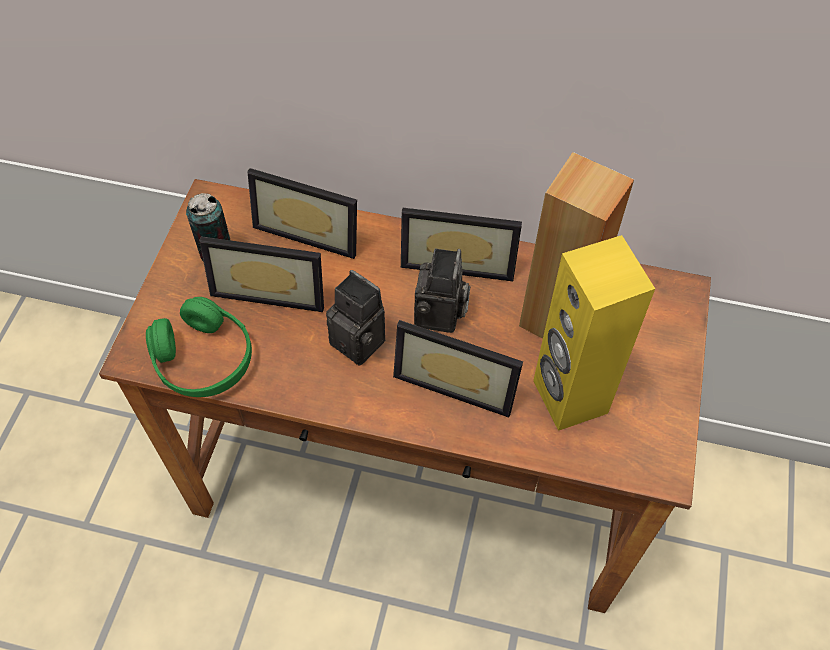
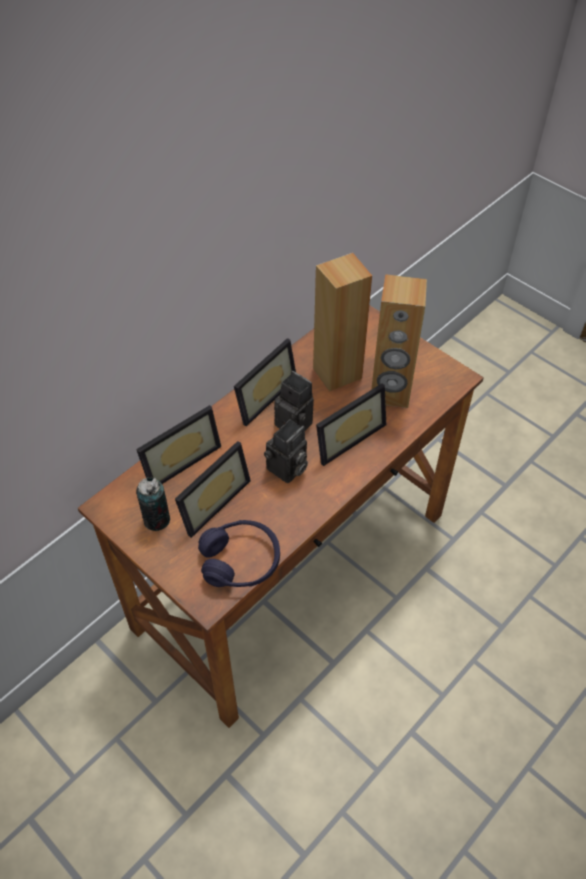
camera: 60 degrees left, 5 degrees down
(204, 359) = (240, 561): green headphones -> purple headphones
(362, 341) = (287, 470): camera -> camera turned 150 degrees clockwise
(569, 397) = (390, 393): yellow speaker -> brown speaker

